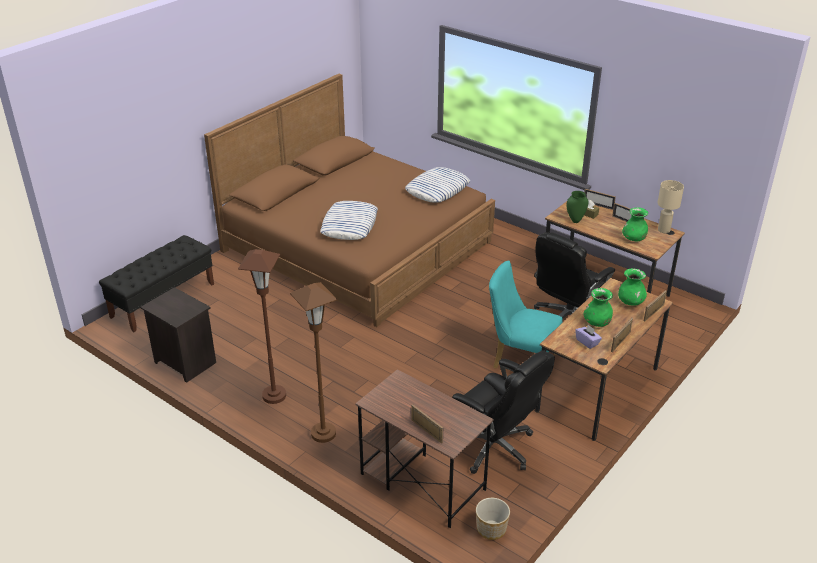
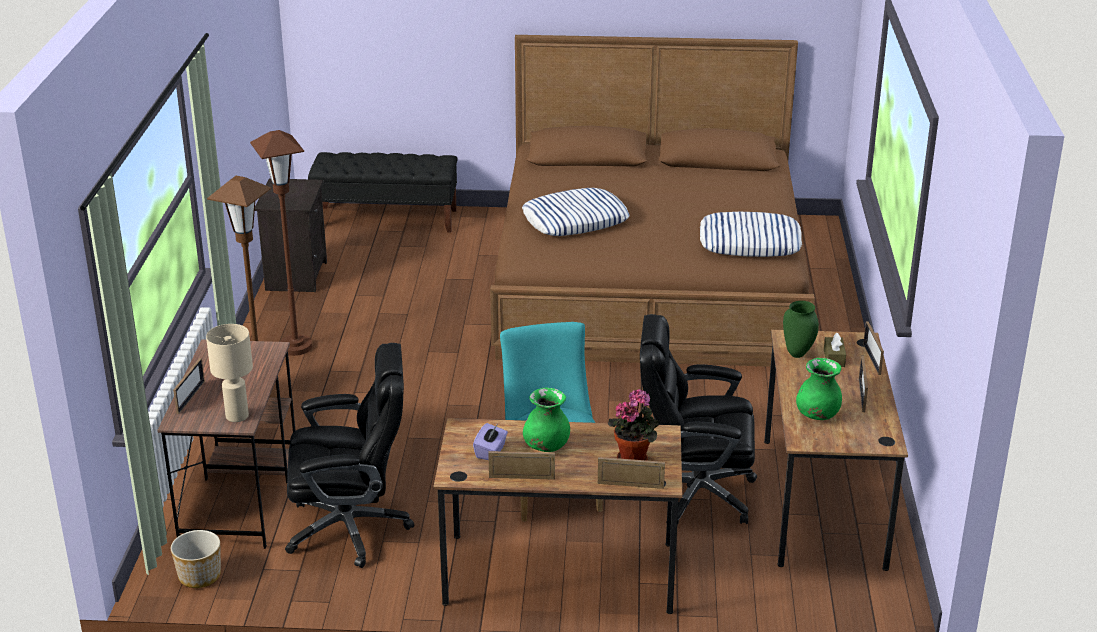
camera: 55 degrees right, 5 degrees down
(495, 447) = (351, 528): black office chair -> black office chair turned 105 degrees counterclockwise
(630, 302) = (634, 459): green vase -> potted plant
(663, 230) = (884, 433): beige table lamp -> beige table lamp (238, 416)

